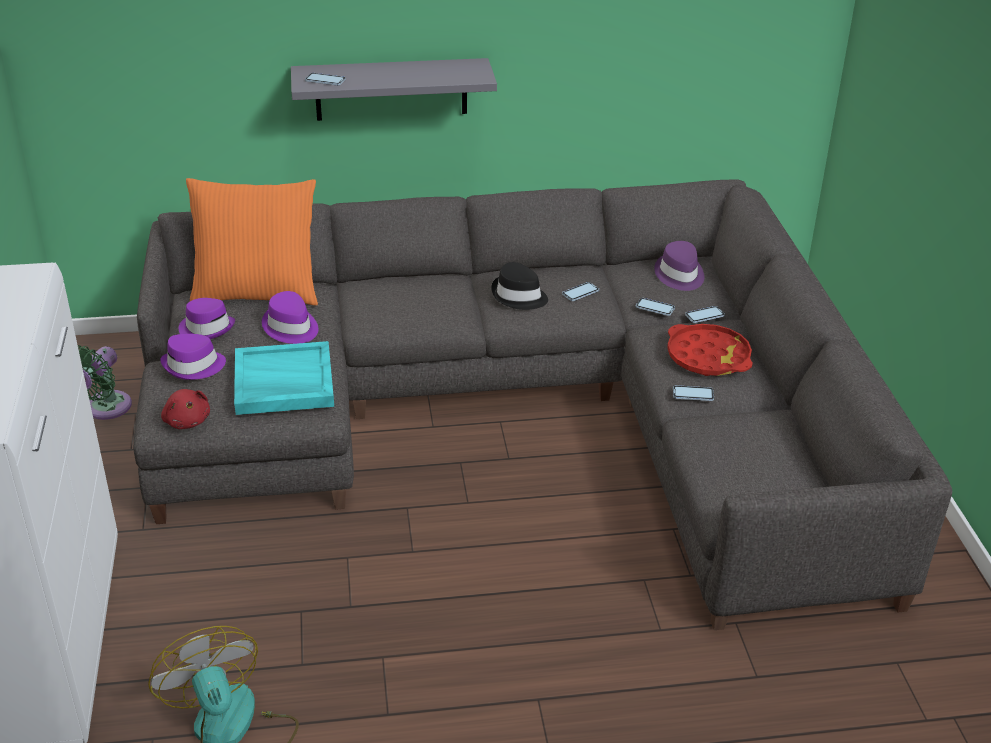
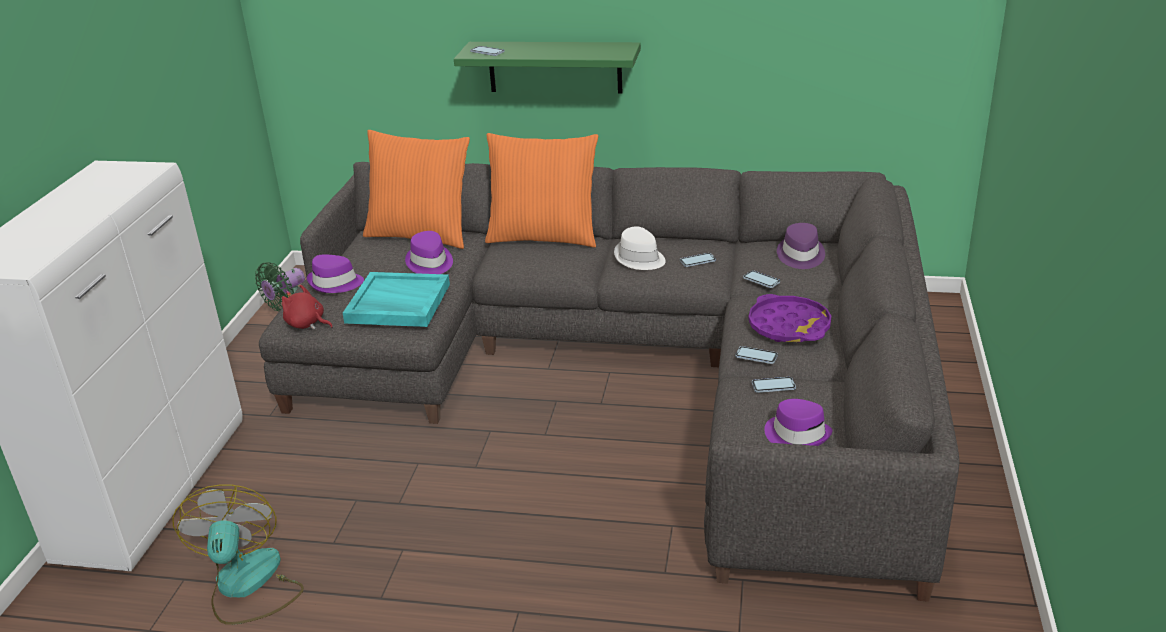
camera: 20 degrees right, 5 degrees down
(187, 421) = (307, 324): red plush toy -> red plush toy turned 135 degrees clockwise
(206, 328) = (363, 256): purple hat -> purple hat (797, 434)
(391, 89) = (555, 67): grey shelf -> green shelf
(400, 280) = (544, 237): none -> orange pillow
(519, 296) = (639, 258): black hat -> white hat
(704, 316) = (807, 292): phone -> phone (773, 386)
(708, 357) = (789, 326): red tray -> purple tray

